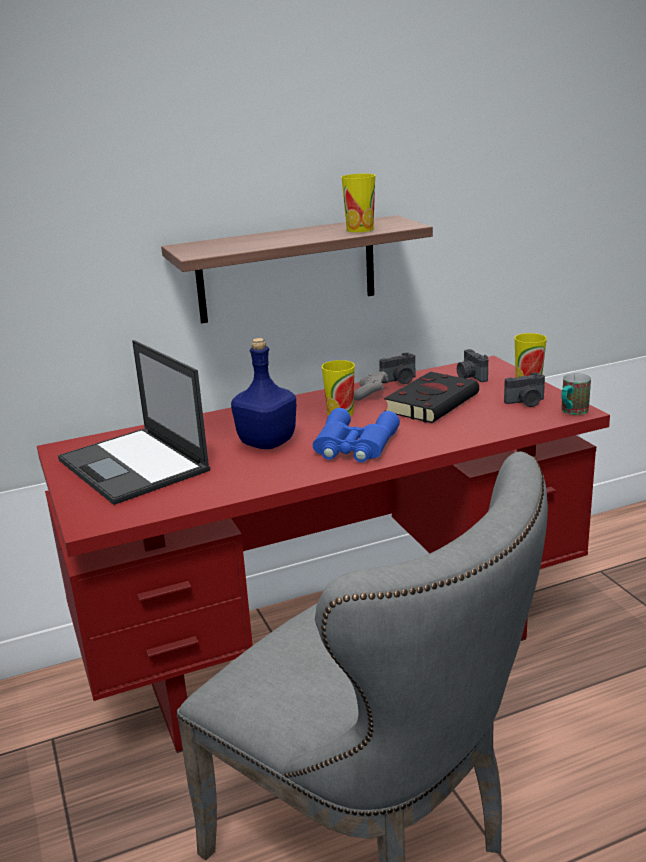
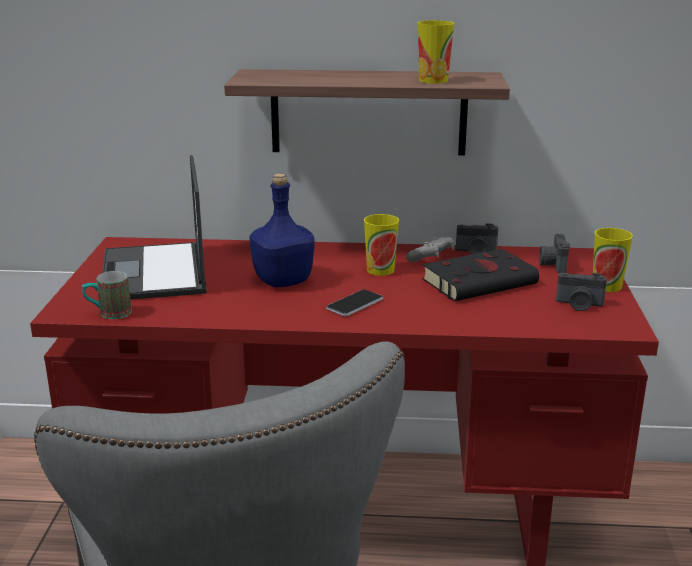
camera: 25 degrees right, 0 degrees up
(354, 446) = (354, 304): blue binoculars -> phone
(571, 412) = (617, 327): mug -> mug (108, 314)

